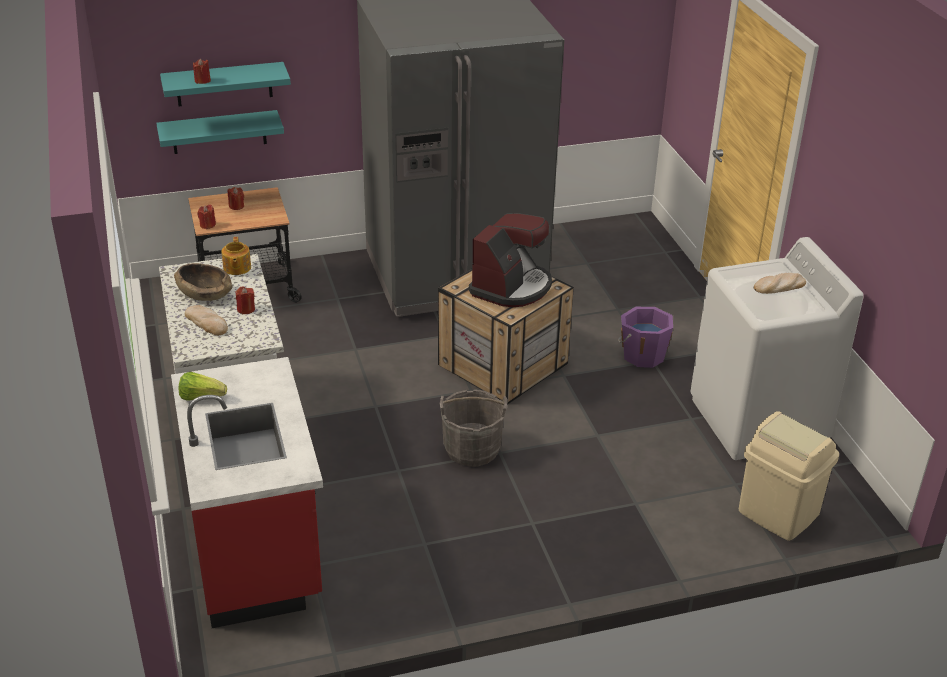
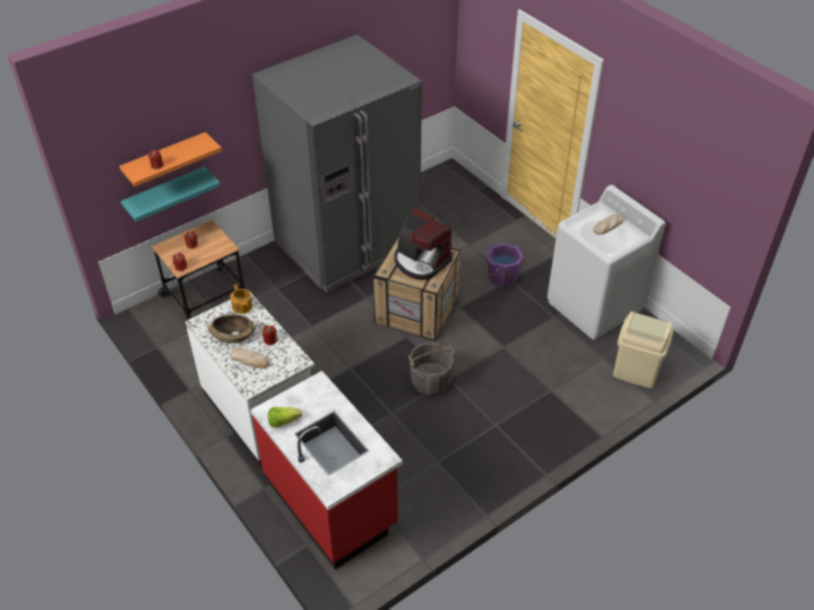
camera: 20 degrees left, 10 degrees up
(224, 84) = (165, 159): turquoise shelf -> orange shelf
(512, 287) = (421, 261): coffee machine -> coffee machine turned 120 degrees clockwise

